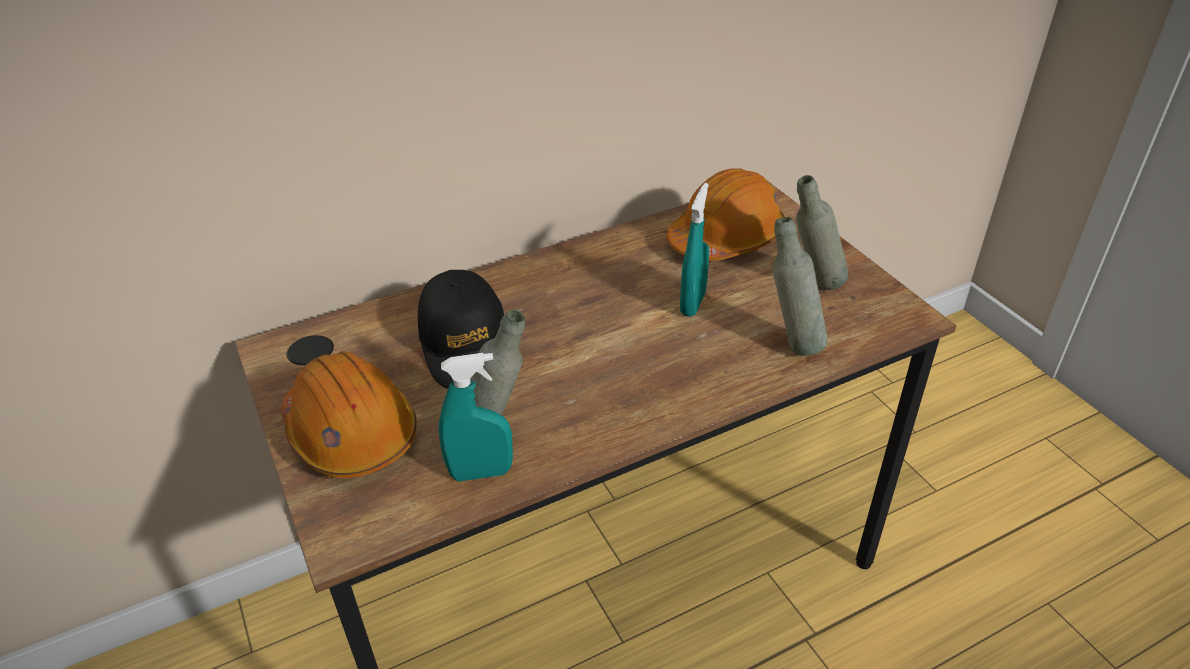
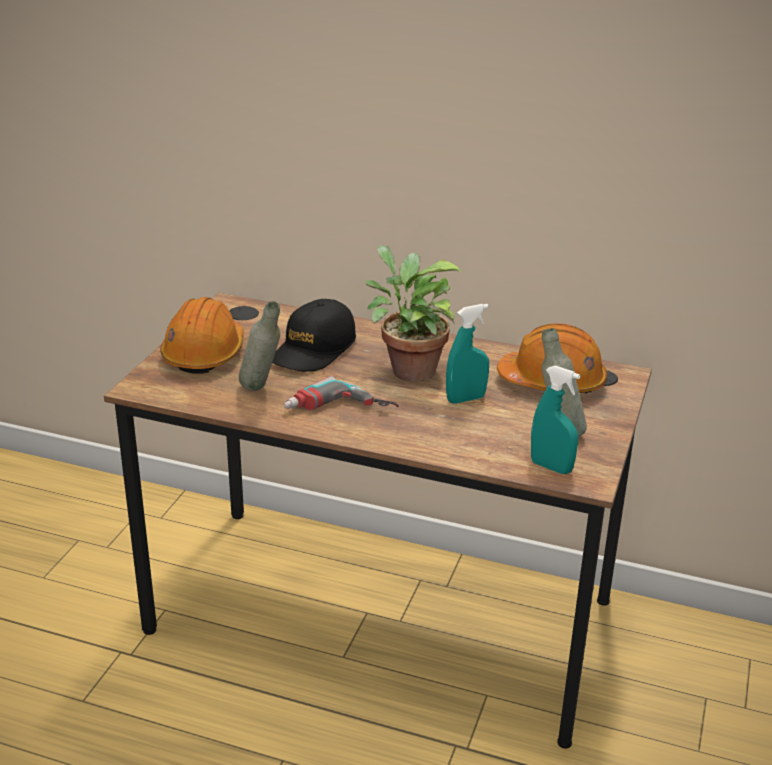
camera: 45 degrees right, 10 degrees down
(481, 473) = (229, 400): turquoise spray bottle -> turquoise spray bottle (551, 467)
(592, 305) = (408, 369): none -> potted plant
(613, 399) = (339, 411): none -> power drill
(791, 344) = (484, 447): grey bottle -> none

